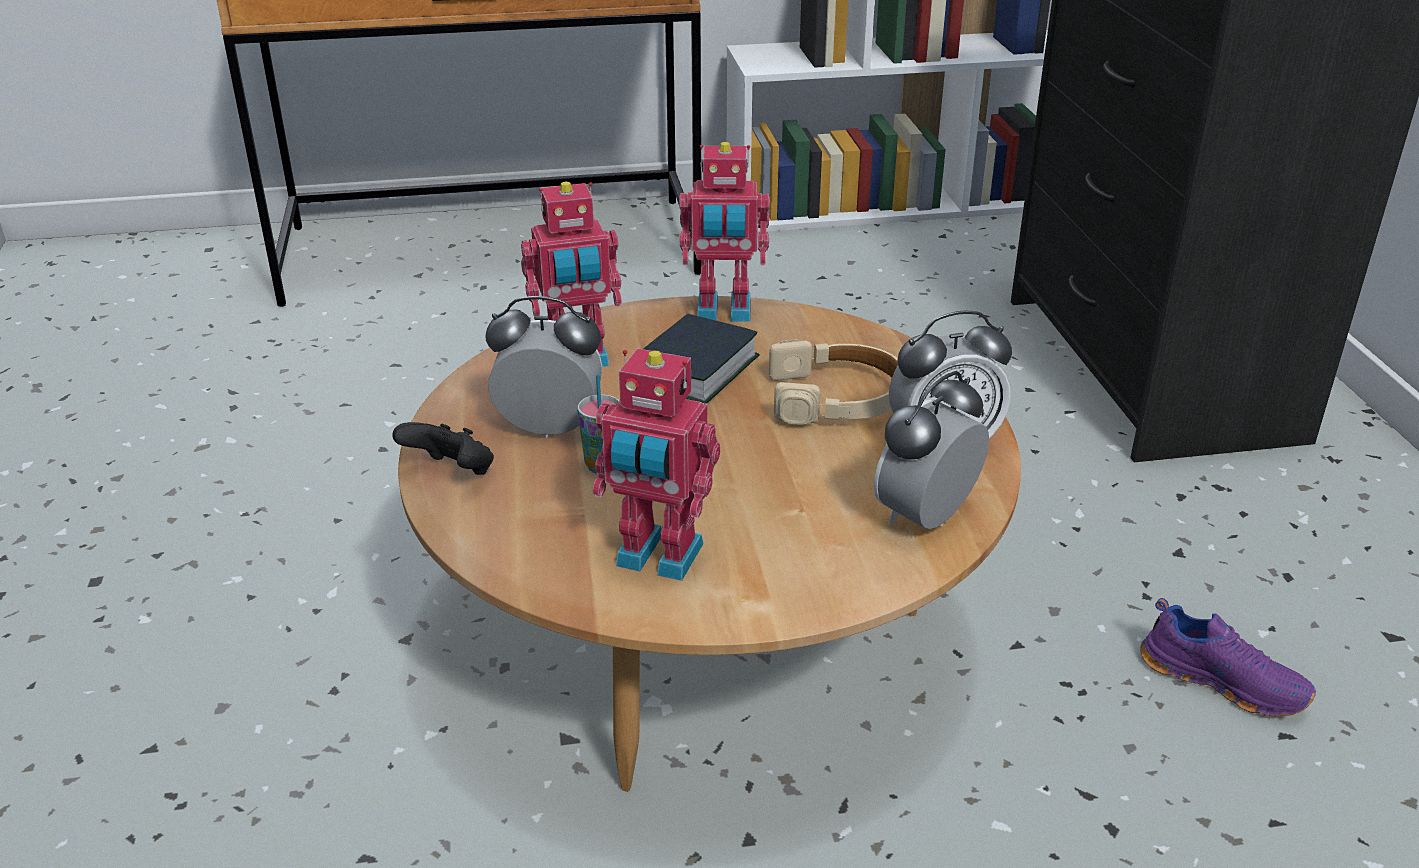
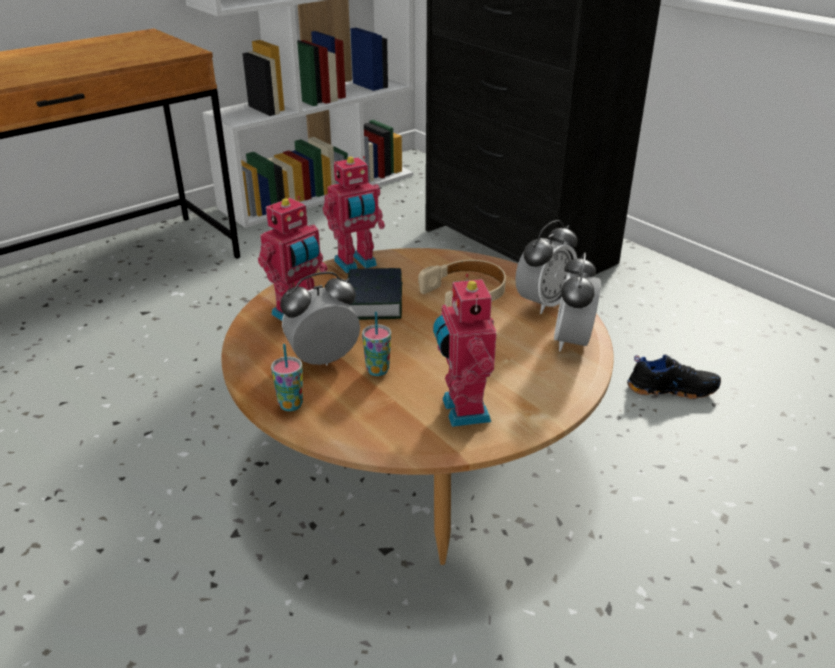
camera: 30 degrees left, 0 degrees up
(452, 473) = (291, 405): black game controller -> cup
(657, 558) = (462, 410): toy robot -> toy robot turned 90 degrees clockwise
(1223, 681) = (671, 388): purple shoe -> black shoe

